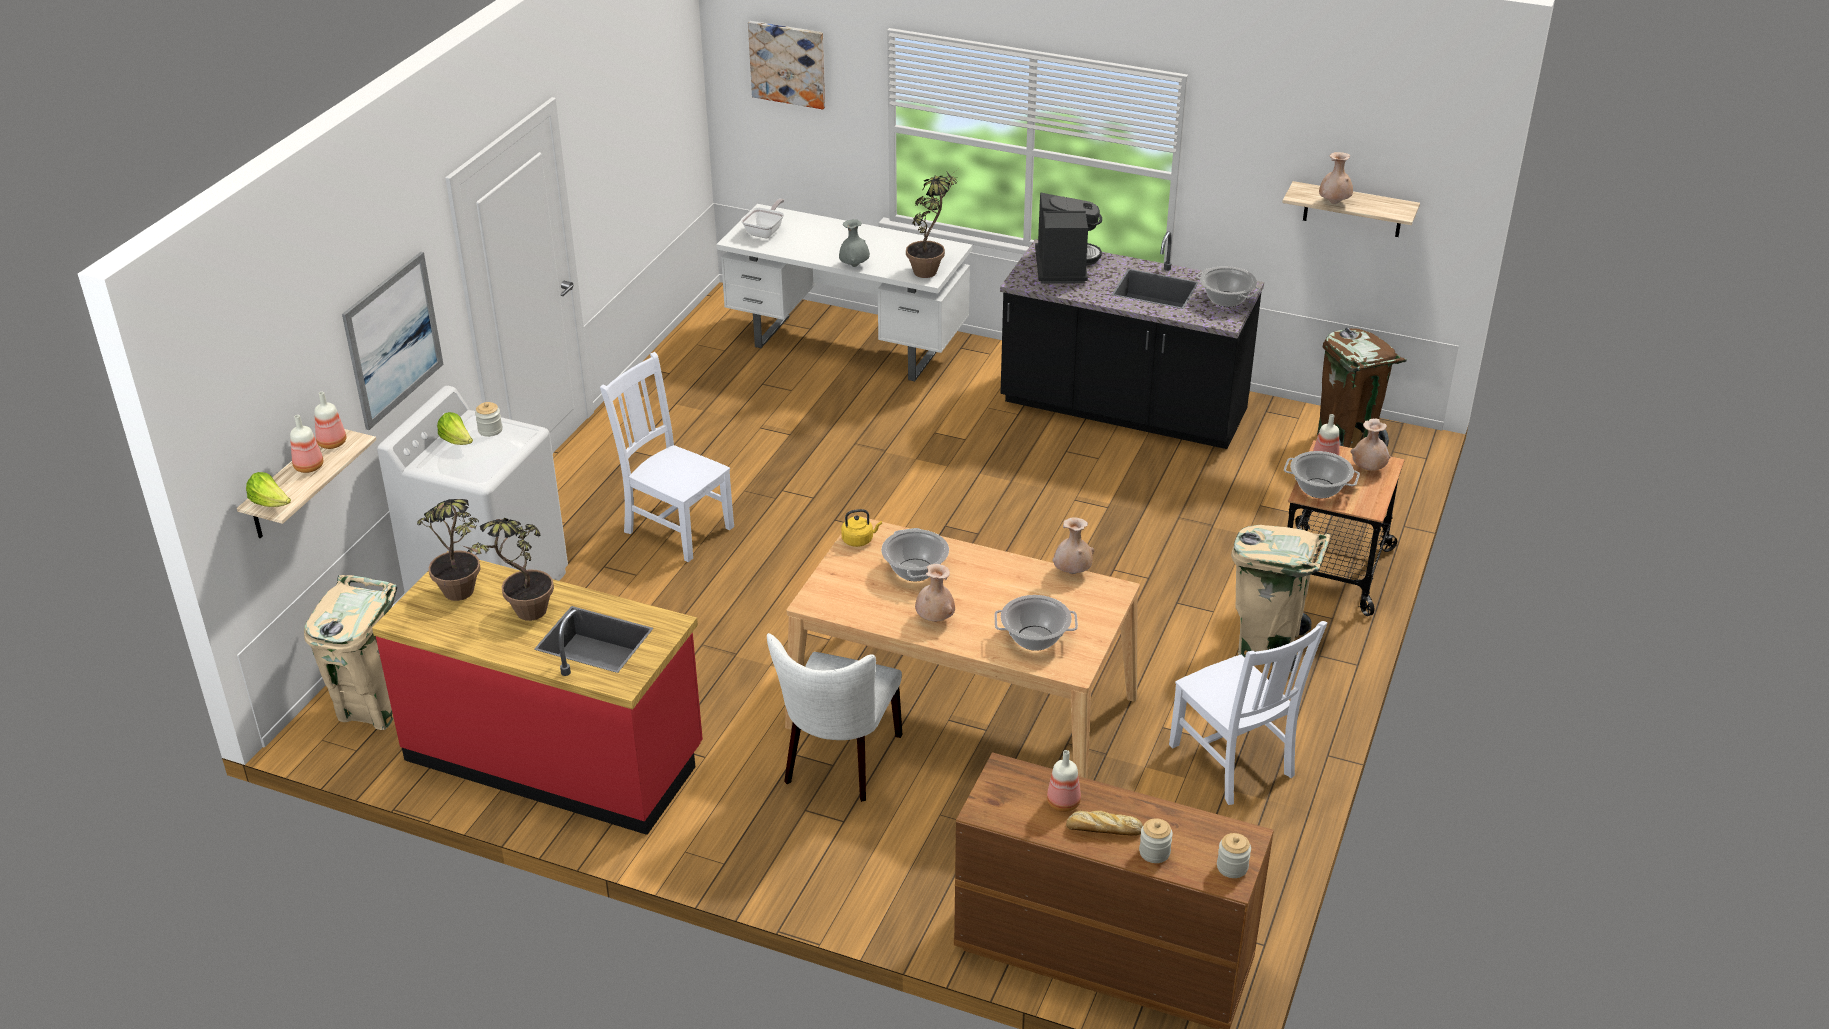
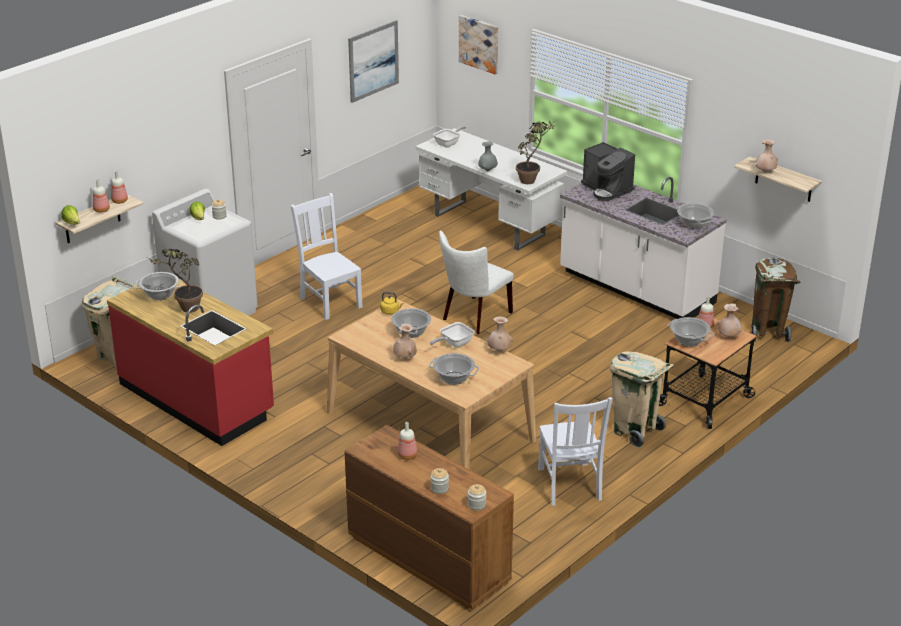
camera: 20 degrees right, 5 degrees down
(393, 340) = (174, 154): picture -> picture (373, 61)
(463, 597) = (160, 295): potted plant -> cooking pot
(839, 763) = (344, 435): white chair -> white chair (474, 317)
(995, 576) = (454, 344): none -> frying pan
(1063, 266) = (607, 189): coffee machine -> coffee machine turned 120 degrees clockwise
(1102, 829) = (419, 472): bread -> none
(1123, 409) = (636, 289): black counter -> white counter

